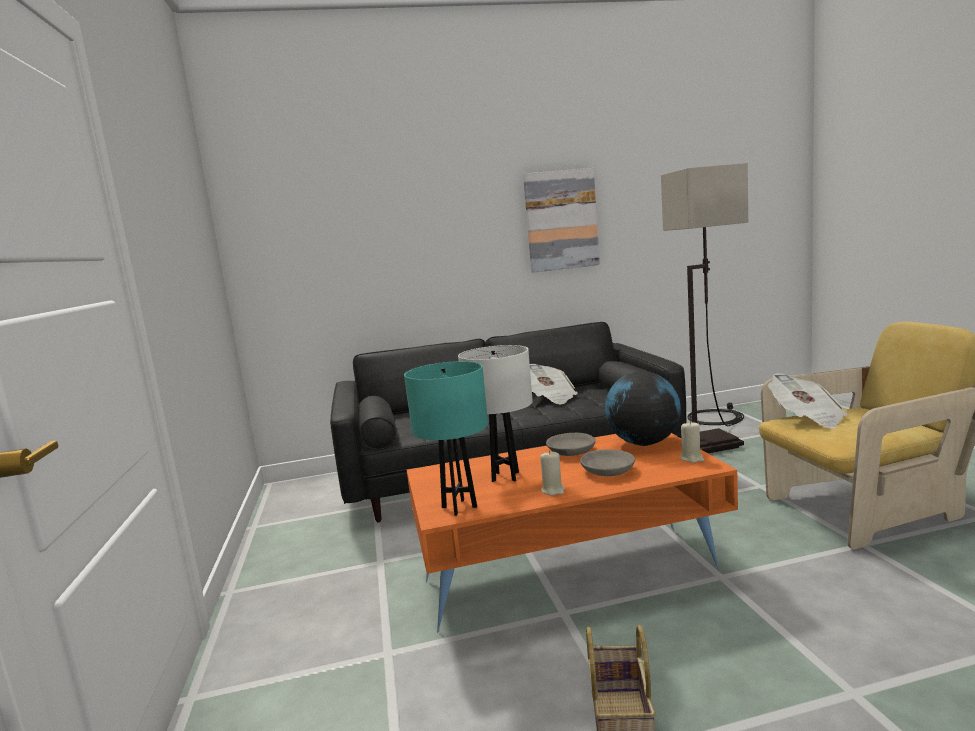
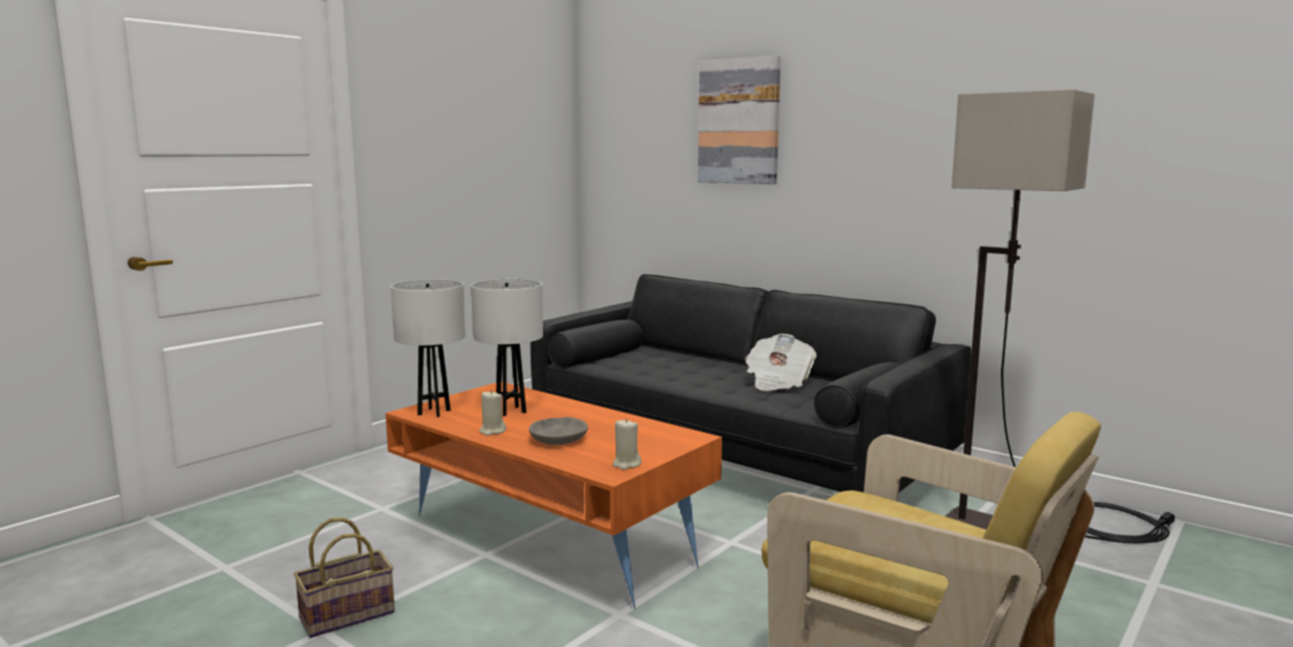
camera: 50 degrees right, 0 degrees up
(459, 507) = (434, 412): turquoise table lamp -> white table lamp
(561, 220) = (921, 150): picture -> picture (739, 121)
(570, 451) = (597, 418): grey bowl -> none
(643, 443) = (653, 439): globe -> none
(807, 418) = (884, 507): newspaper -> none

